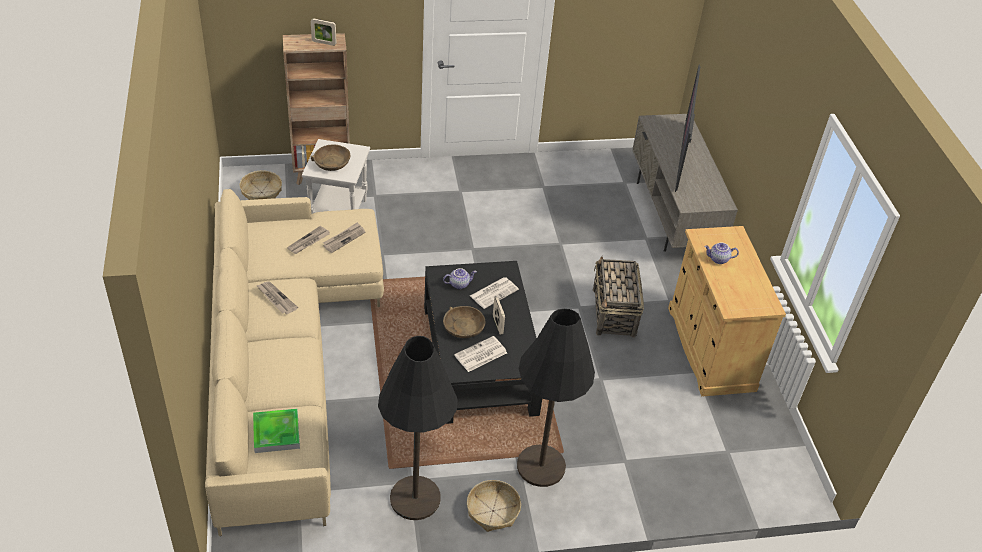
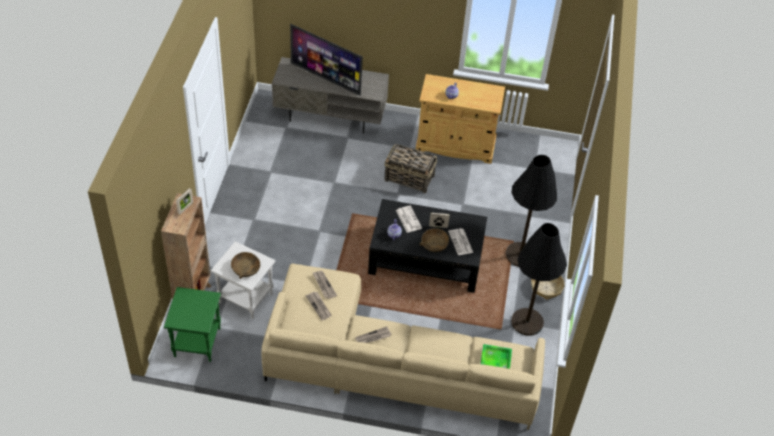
camera: 70 degrees left, 5 degrees up
(261, 192) = (198, 343): basket -> green side table

